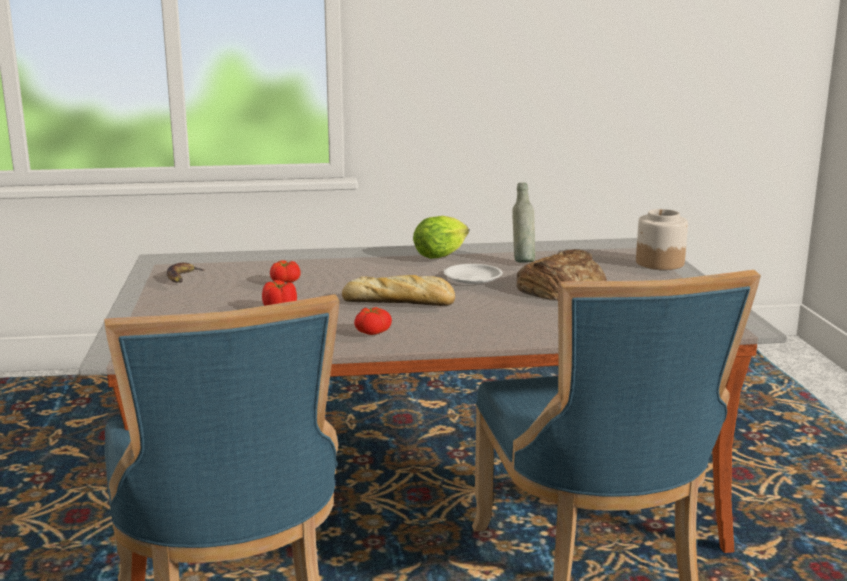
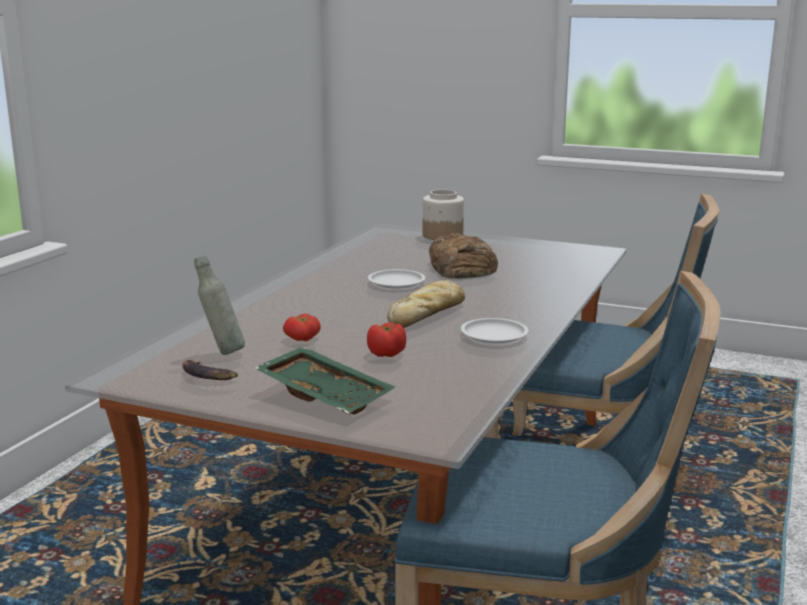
camera: 60 degrees left, 0 degrees up
(174, 310) = (326, 394): none -> green tray
(372, 331) = (494, 335): tomato -> white plate
(443, 255) = (316, 278): lettuce -> none
(522, 261) = (376, 262): grey bottle -> grey bottle (222, 352)

